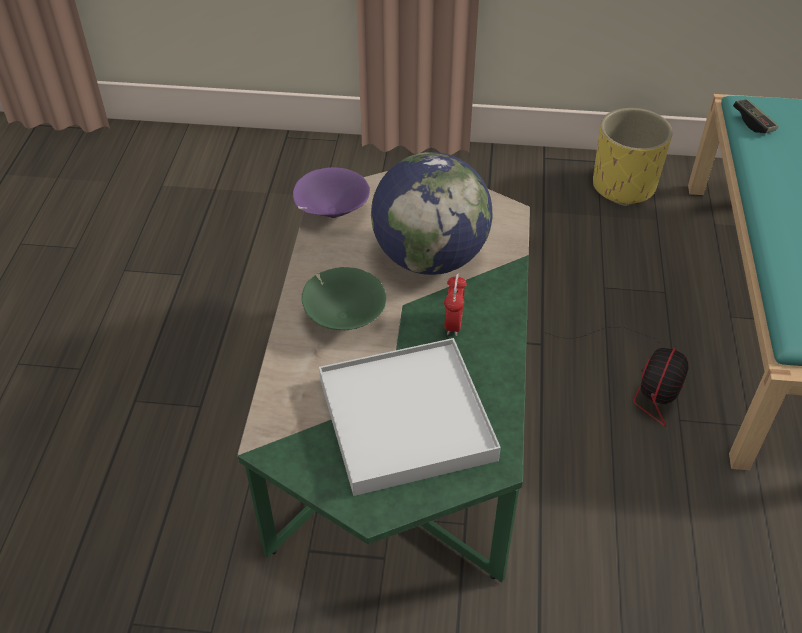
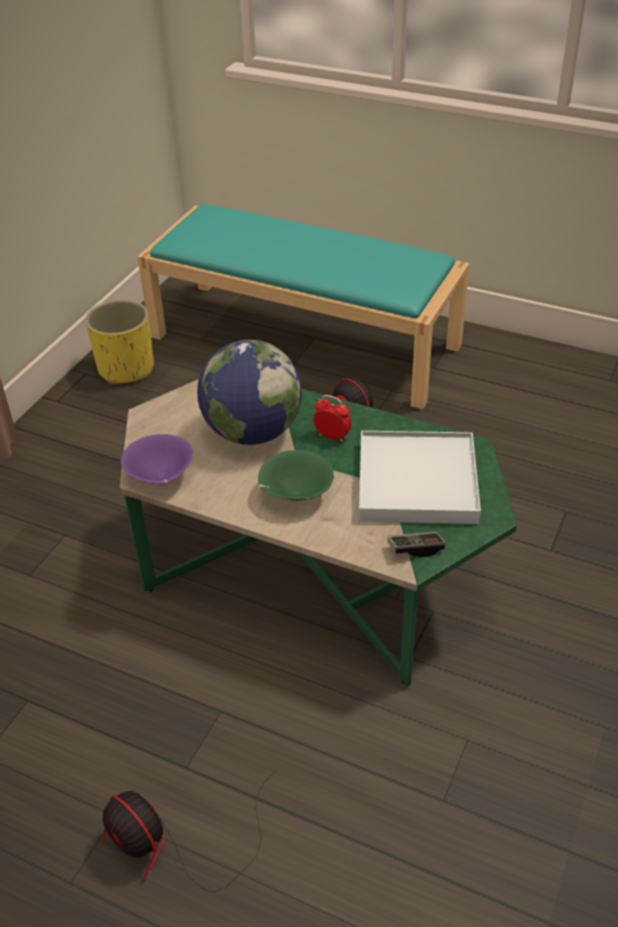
camera: 70 degrees left, 5 degrees down
(56, 418) = (174, 845): none -> fan
(753, 122) = (196, 246): game controller -> game controller (415, 549)

